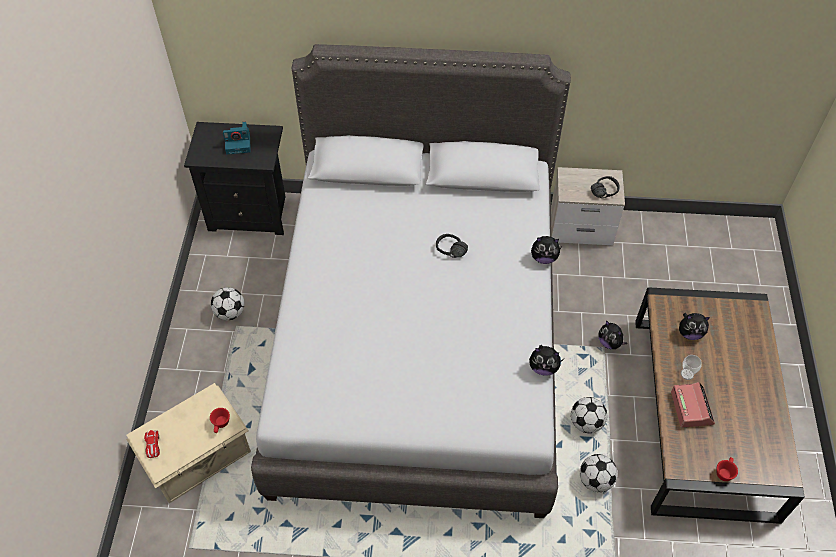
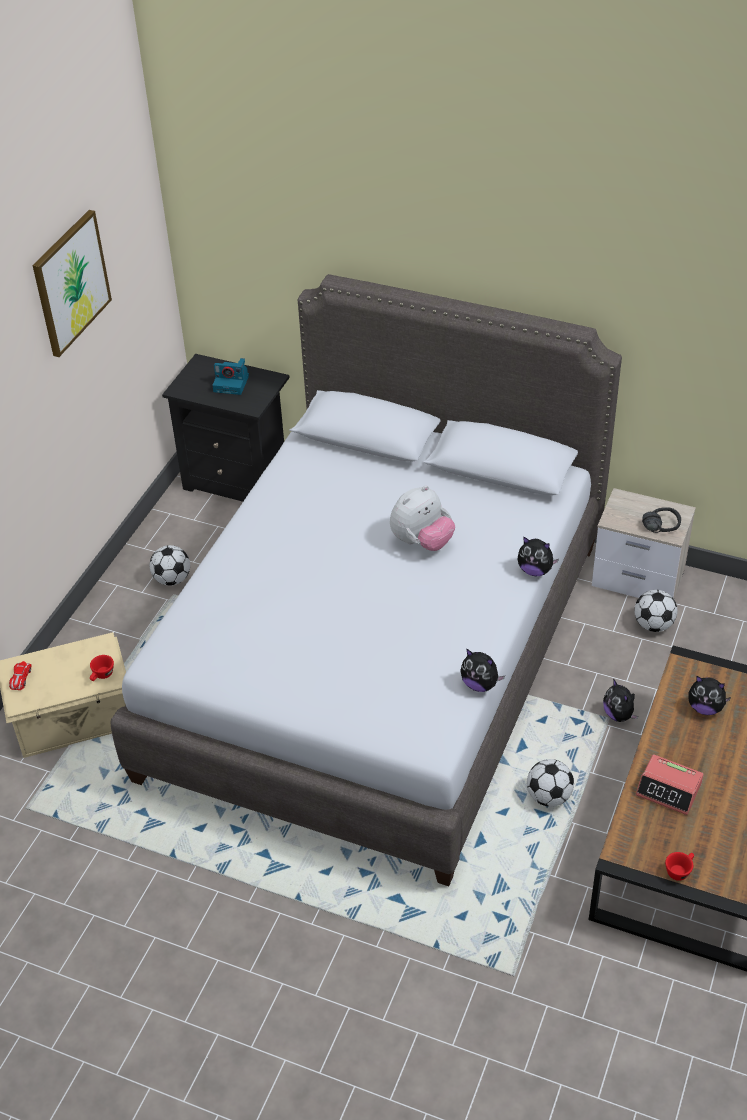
camera: 20 degrees right, 10 degrees down
(110, 103) = (71, 282): none -> picture
(449, 253) = (422, 542): black headphones -> plush toy
(595, 480) = (533, 862): football -> football (653, 625)
(687, 374) = (680, 752): cup -> none
(691, 407) = (669, 790): alarm clock -> alarm clock turned 105 degrees clockwise

